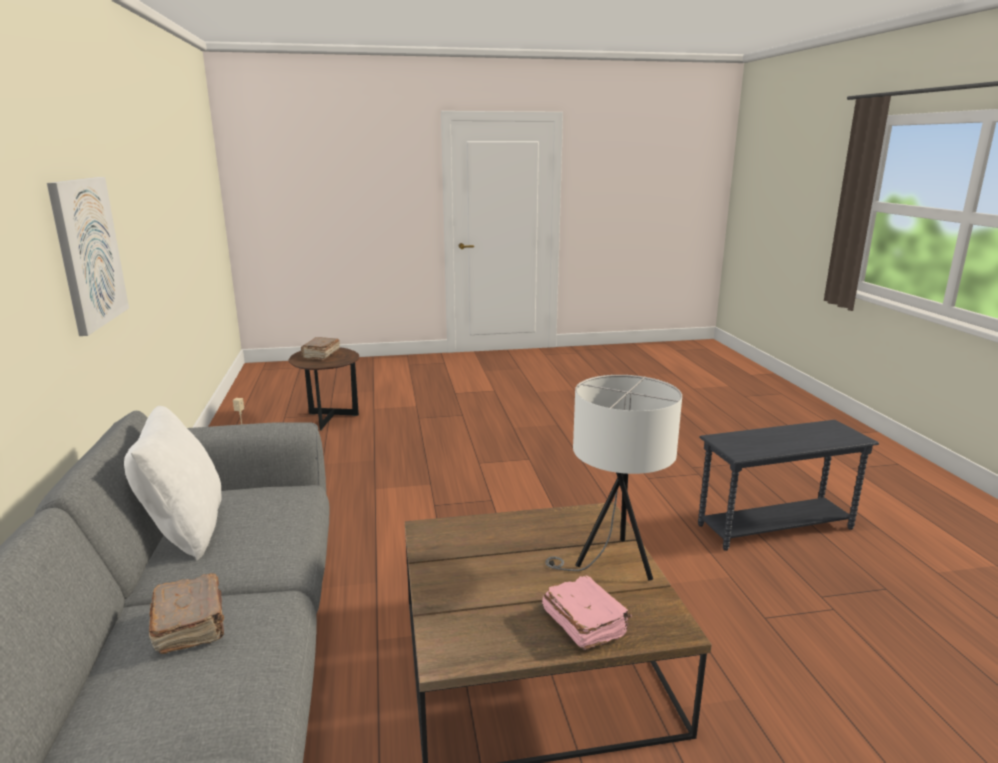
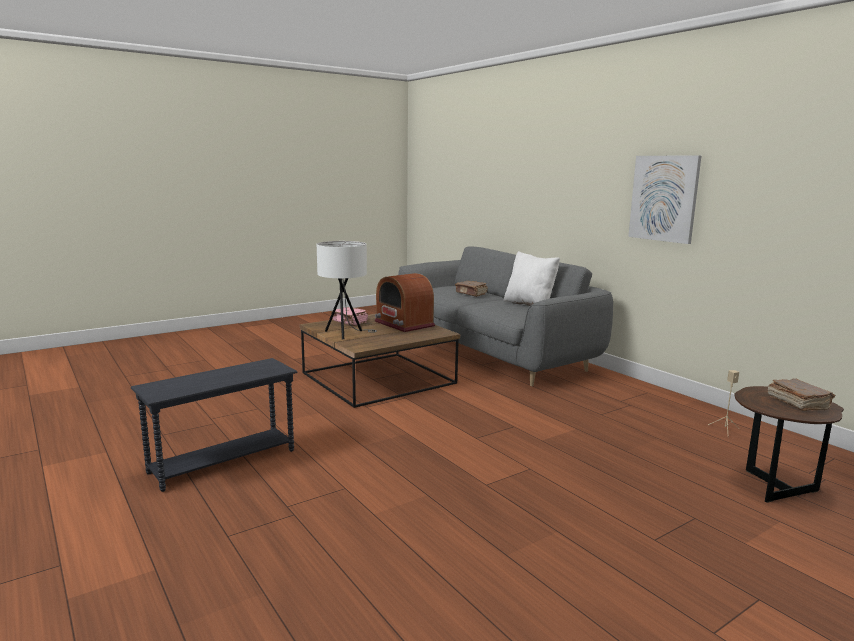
camera: 155 degrees right, 5 degrees down
(469, 583) = (404, 324): none -> radio

